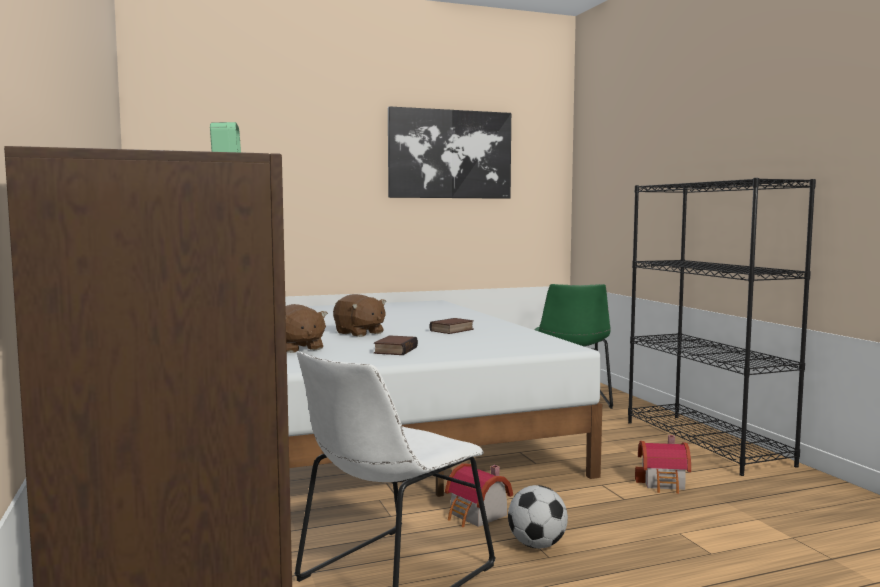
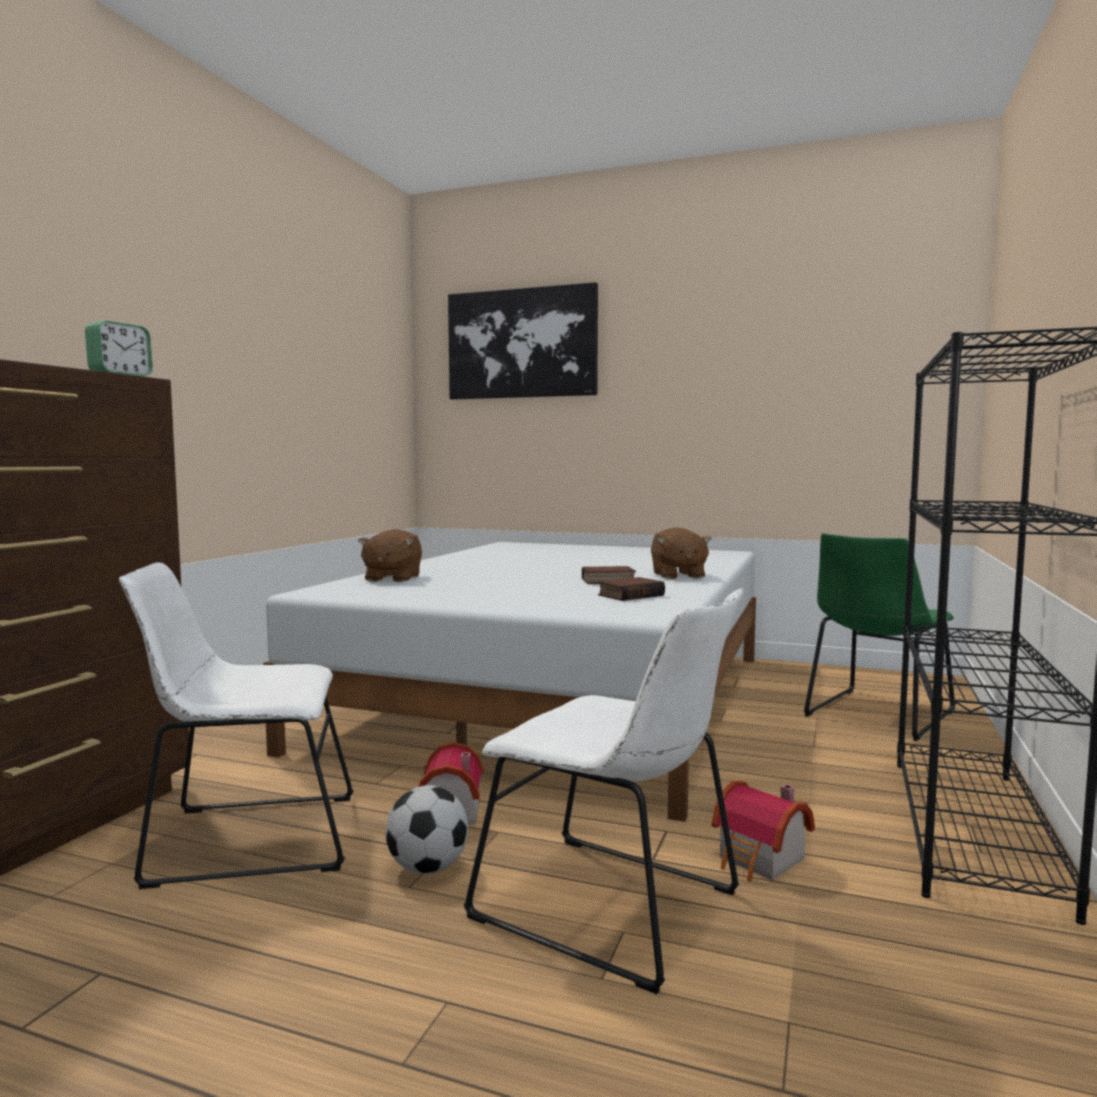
camera: 40 degrees right, 0 degrees up
(359, 333) = (504, 573): brown plush toy -> brown plush toy (677, 575)
(394, 350) = (460, 591): book -> book (630, 595)
(450, 154) = (771, 354): picture -> picture (522, 343)
(657, 526) = (615, 909): none -> white chair

